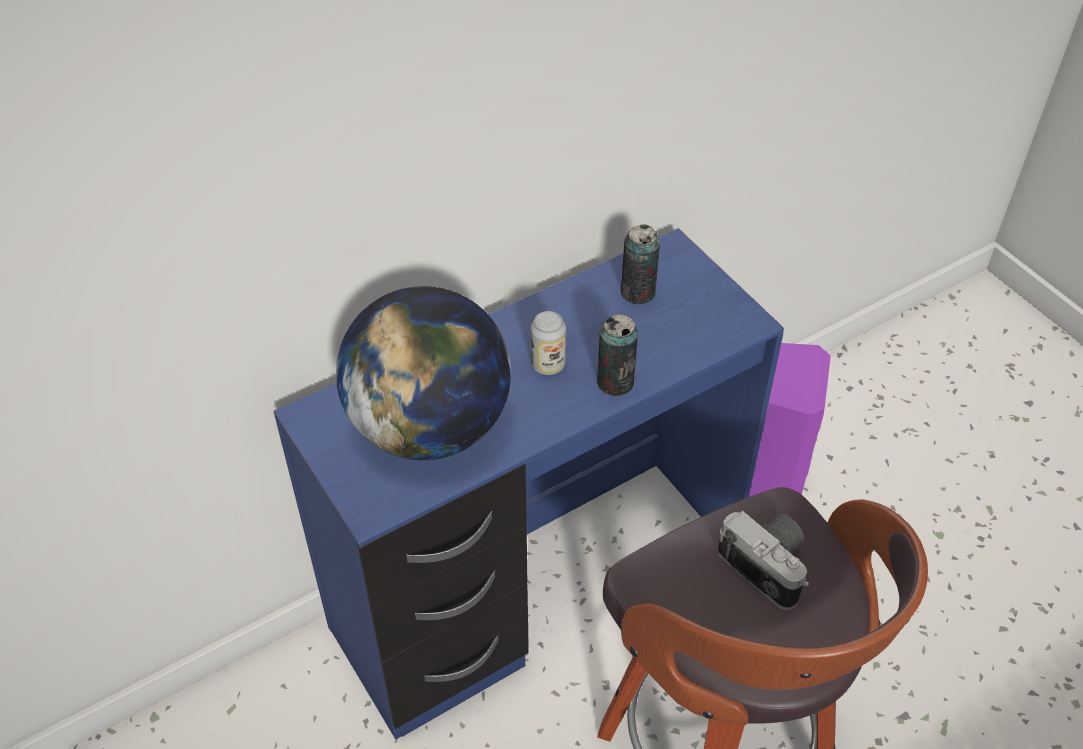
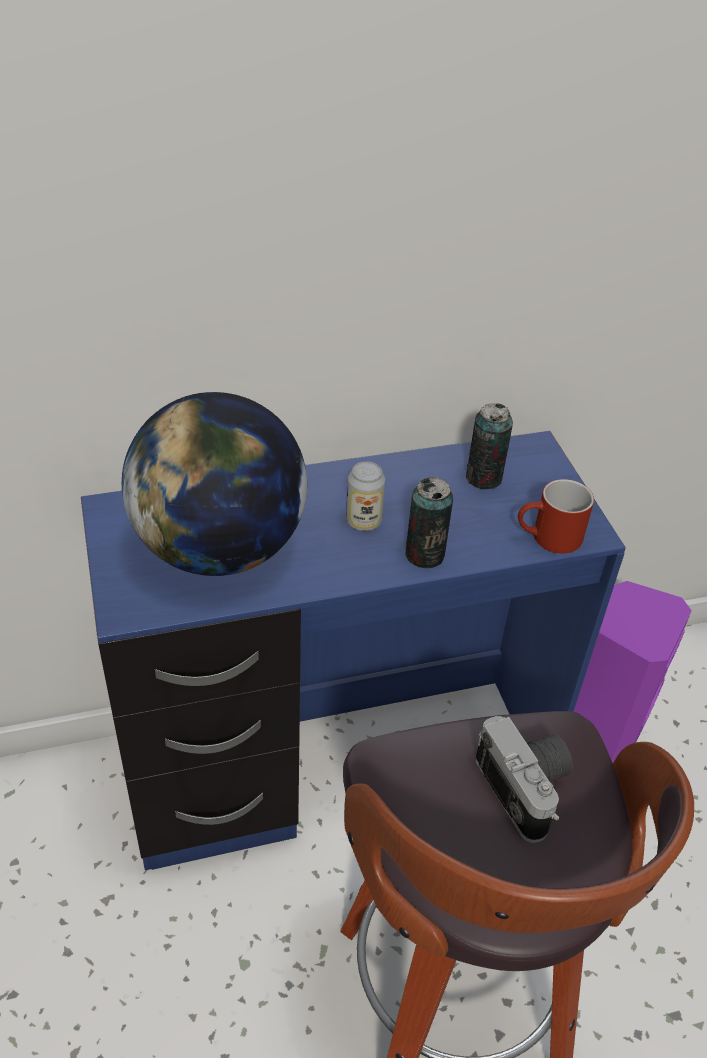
camera: 15 degrees right, 5 degrees down
(716, 337) = (548, 539): none -> red mug

